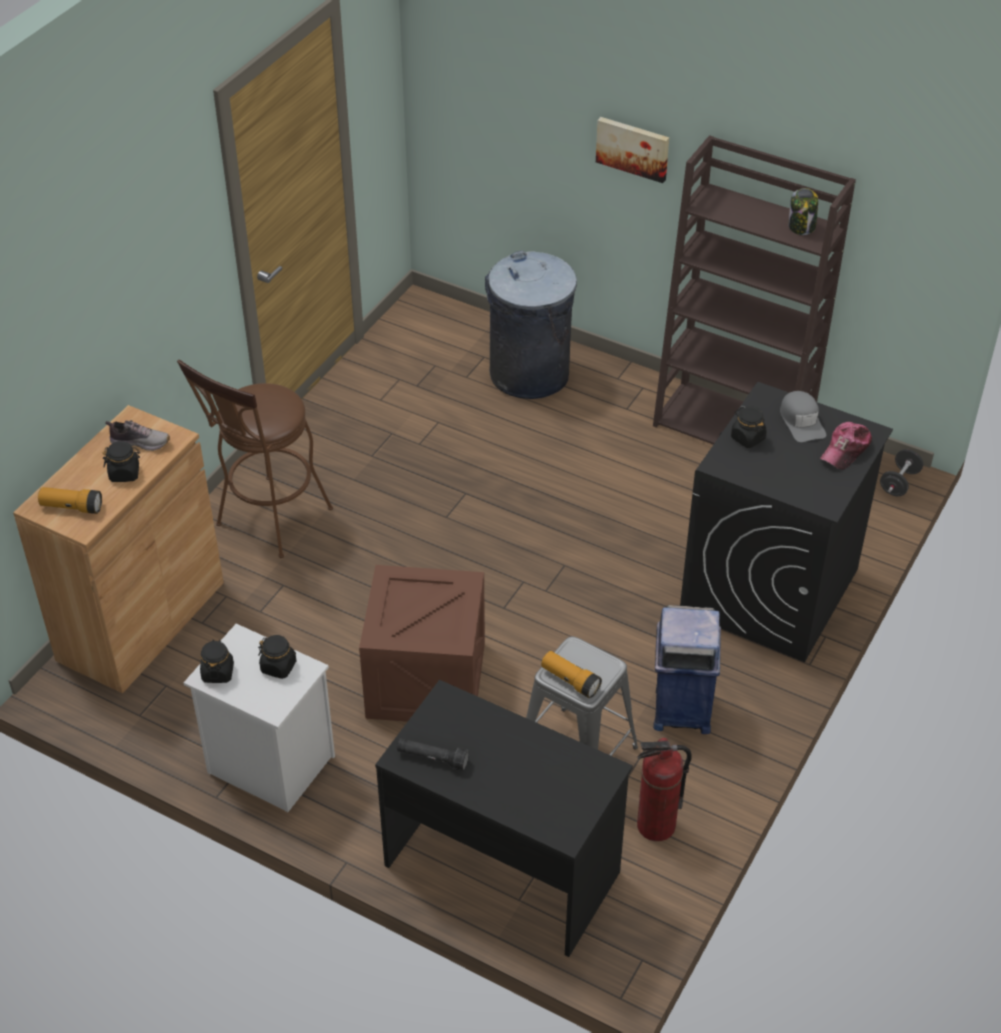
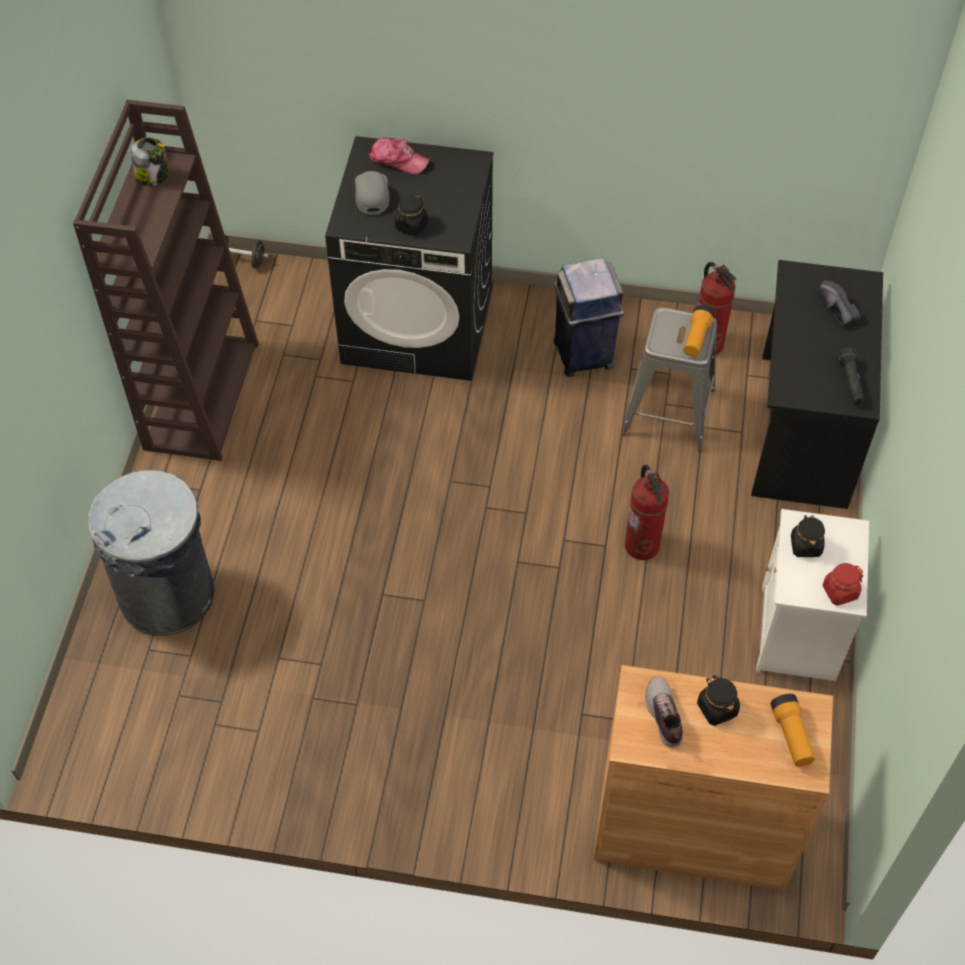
camera: 110 degrees left, 10 degrees up
(218, 672) = (840, 592): black jar -> red jar
(268, 522) = (500, 766): brown stool -> none
(426, 680) = (642, 545): crate -> fire extinguisher
(536, 785) = (833, 311): none -> black shoe
(633, 148) = (49, 331): picture -> none
(801, 421) = (371, 194): grey cap -> grey cap turned 60 degrees counterclockwise

